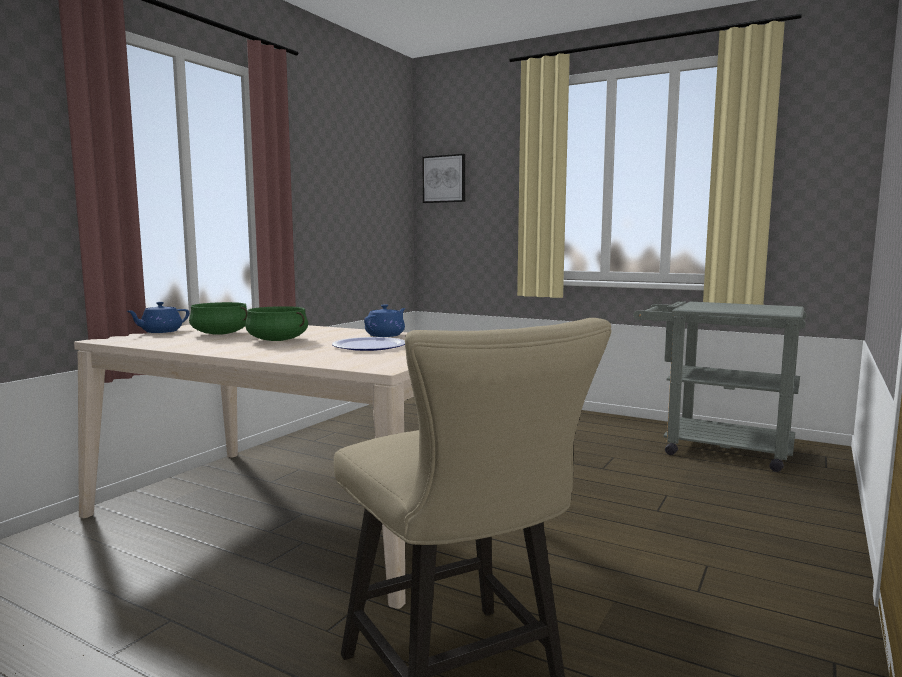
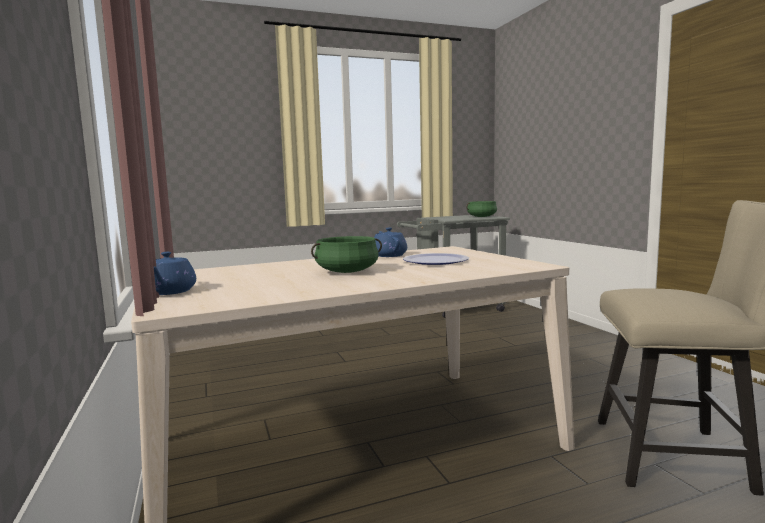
camera: 50 degrees left, 0 degrees up
(221, 334) = (255, 279): green cooking pot -> green cooking pot (481, 217)
(444, 179) = (193, 122): picture -> none

